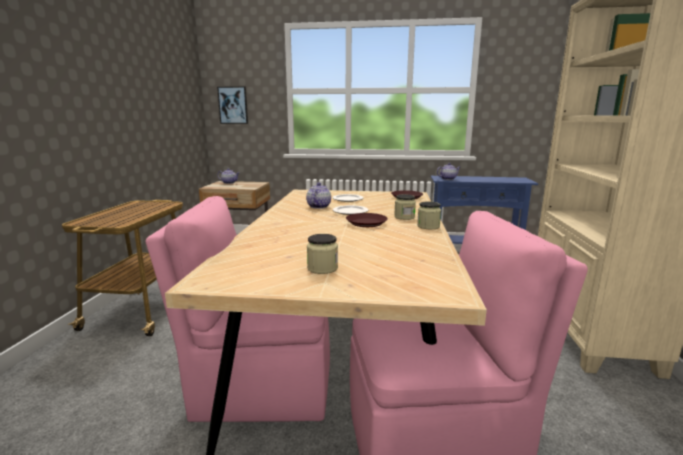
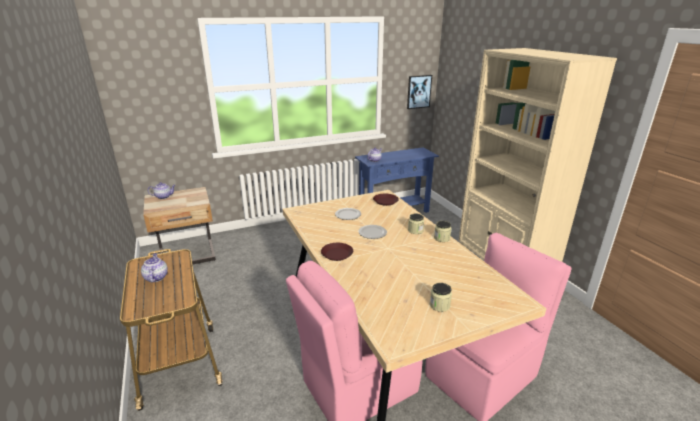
camera: 30 degrees left, 10 degrees up
(233, 105) = (144, 109): picture -> picture (418, 91)
(318, 206) = (341, 232): teapot -> teapot (156, 277)
(366, 223) = (401, 245): brown plate -> brown plate (336, 254)

